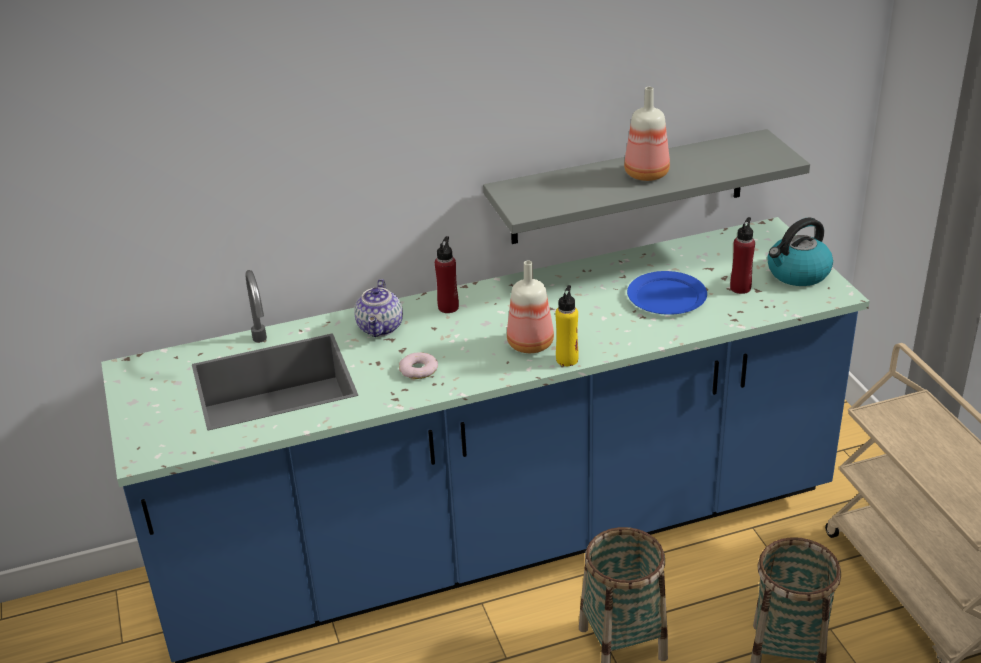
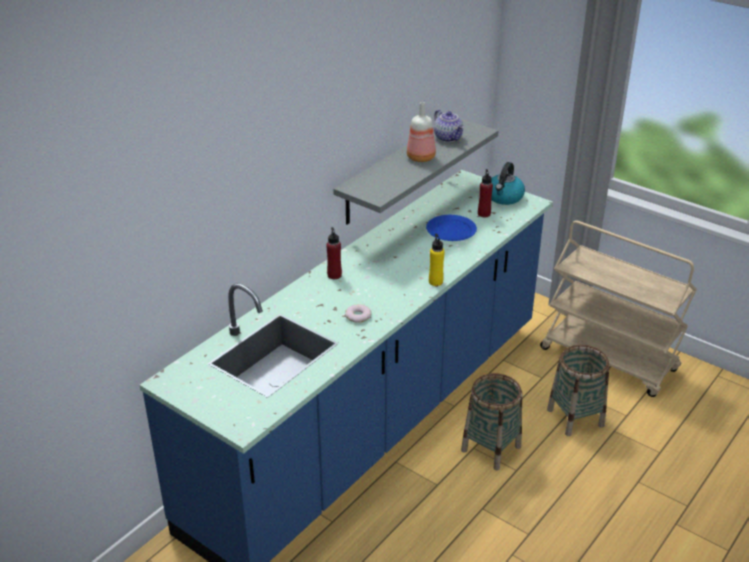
camera: 35 degrees left, 0 degrees up
(381, 328) = (307, 300): teapot -> teapot (448, 138)
(529, 343) = (405, 280): bottle -> none

